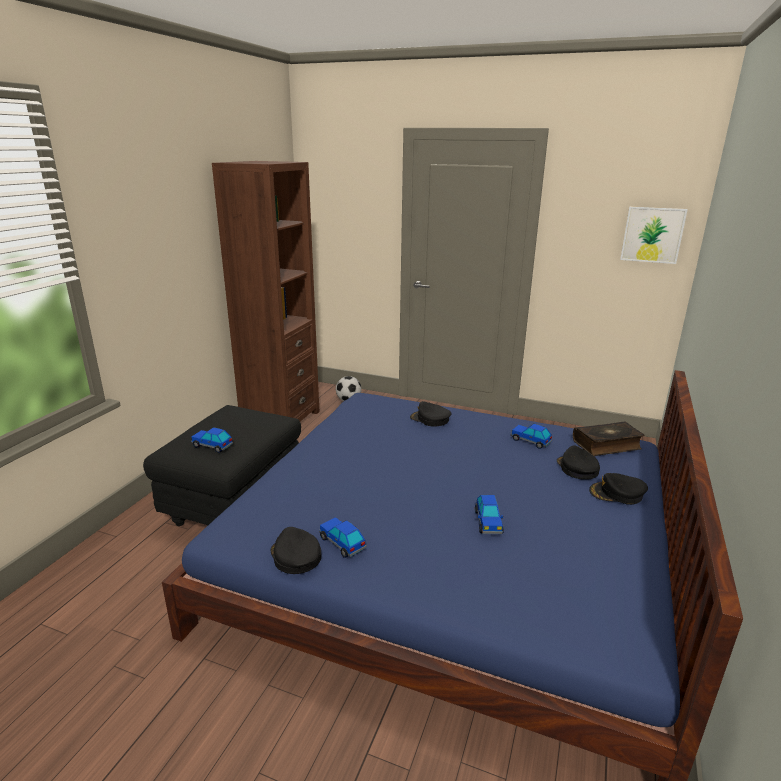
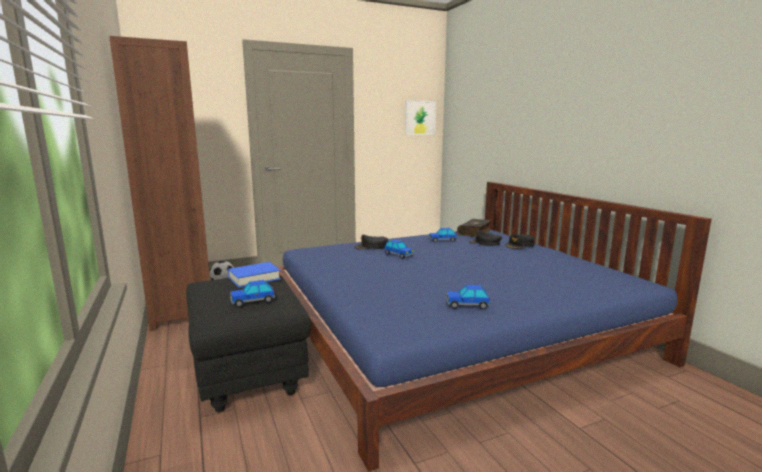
camera: 45 degrees left, 10 degrees down
(259, 420) = (254, 278): none -> blue book
(295, 556) = (458, 321): black cap -> none
(488, 522) = (503, 271): toy car -> toy car (399, 255)

